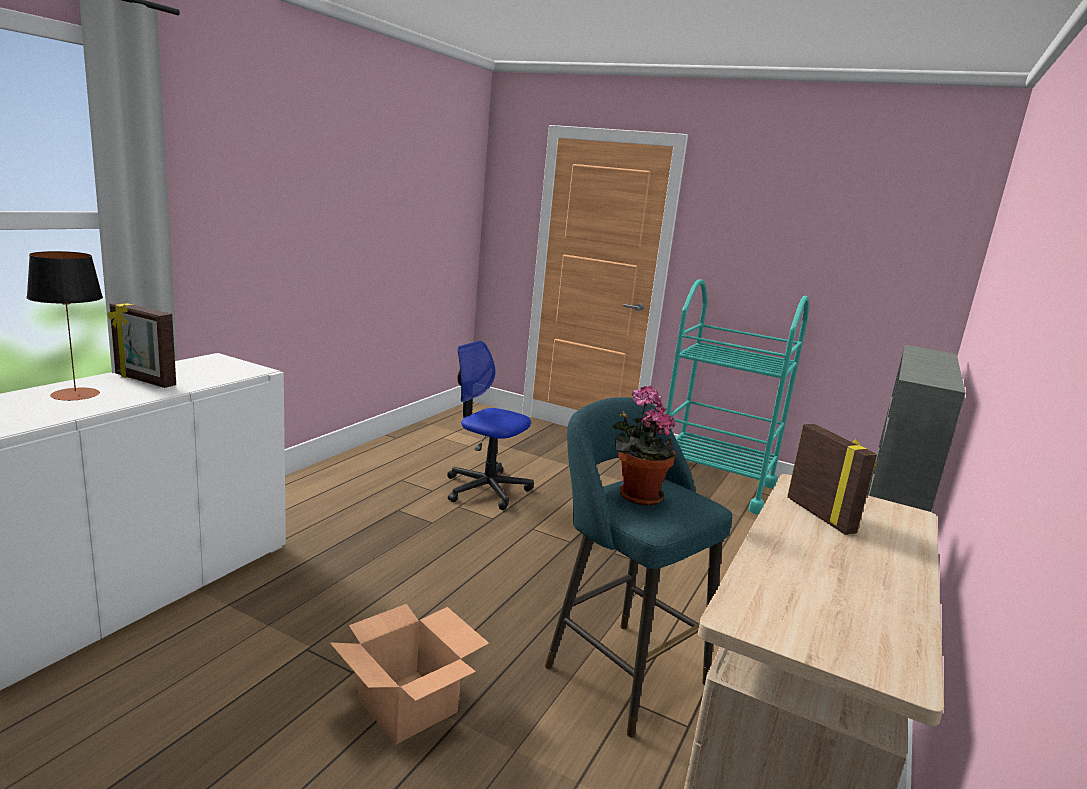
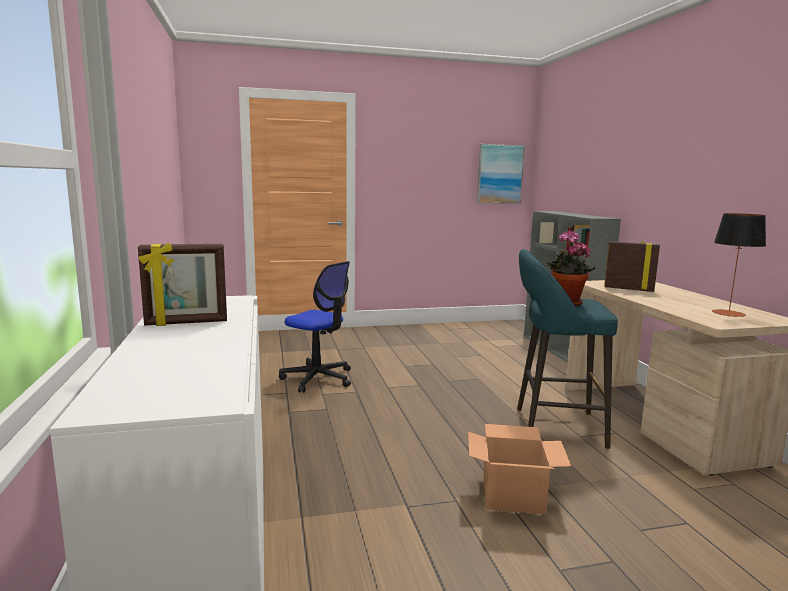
camera: 40 degrees left, 5 degrees down
(75, 394) = (174, 343): table lamp -> table lamp (728, 313)
(486, 489) = (318, 378): office chair -> office chair turned 135 degrees counterclockwise
(714, 484) = (425, 332): turquoise cart -> none
(906, 272) = (499, 174): none -> picture

